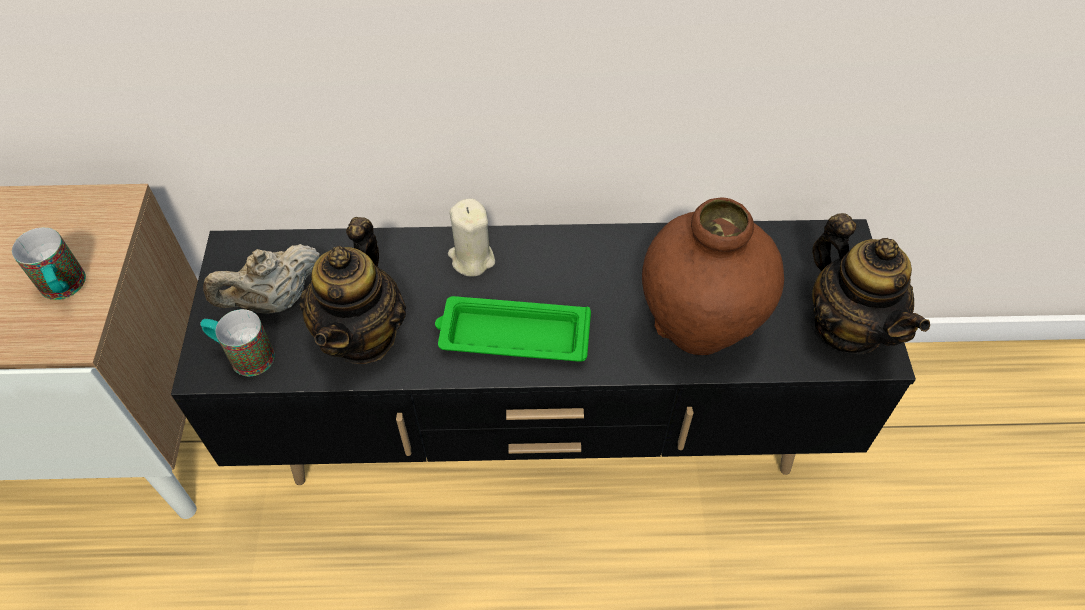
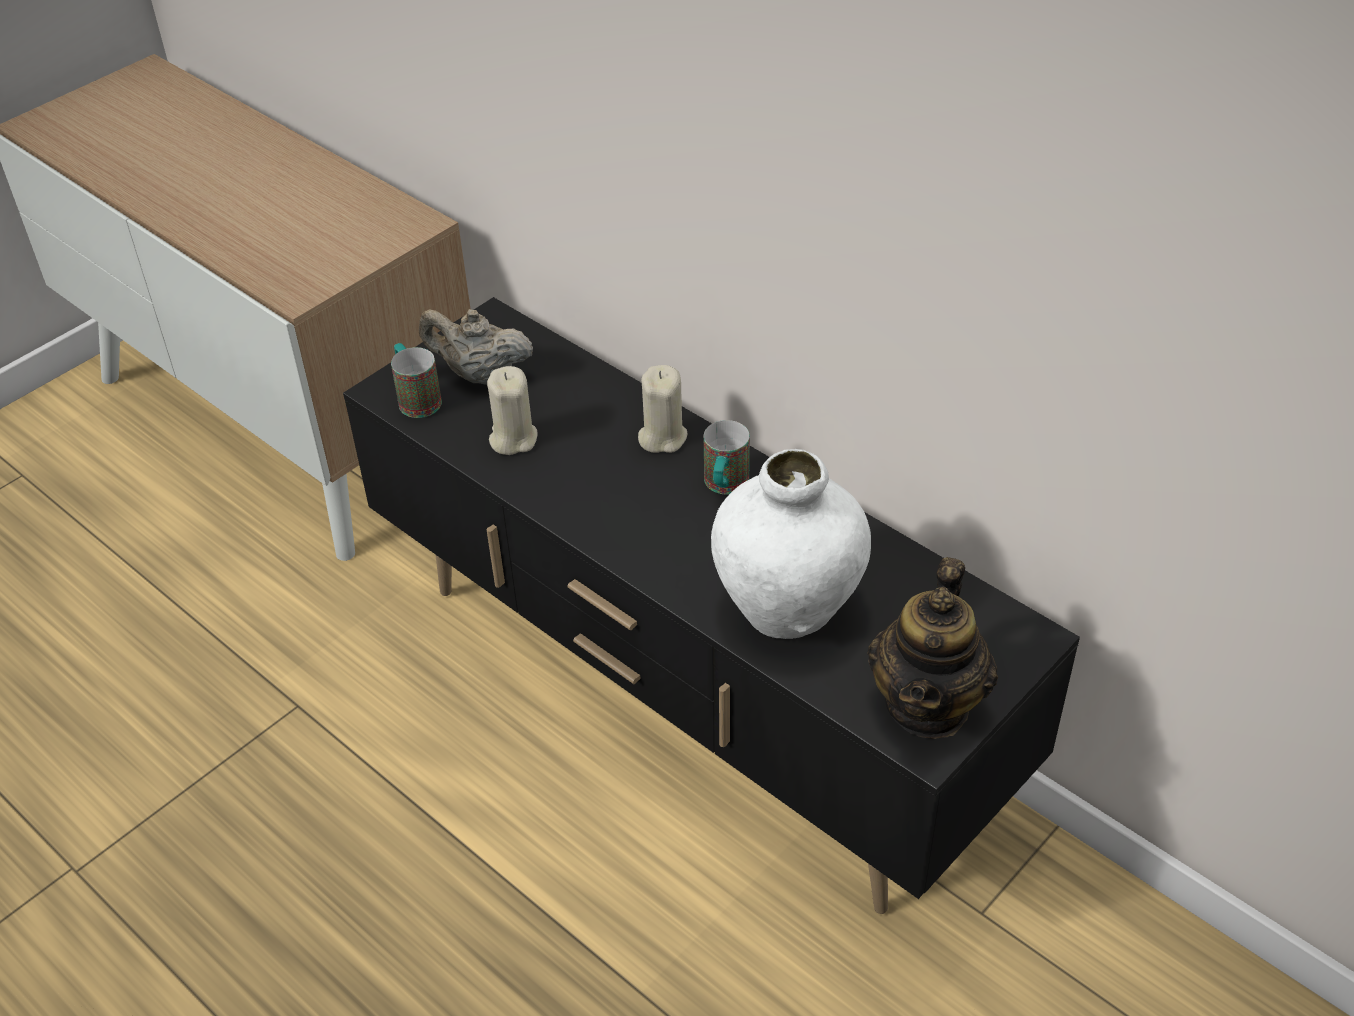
camera: 45 degrees right, 10 degrees down
(65, 289) = (328, 262): mug -> mug (724, 486)
(363, 335) = (513, 438): teapot -> beige candle
(512, 335) = (622, 512): green tray -> none
(699, 326) = (788, 610): brown vase -> white vase

